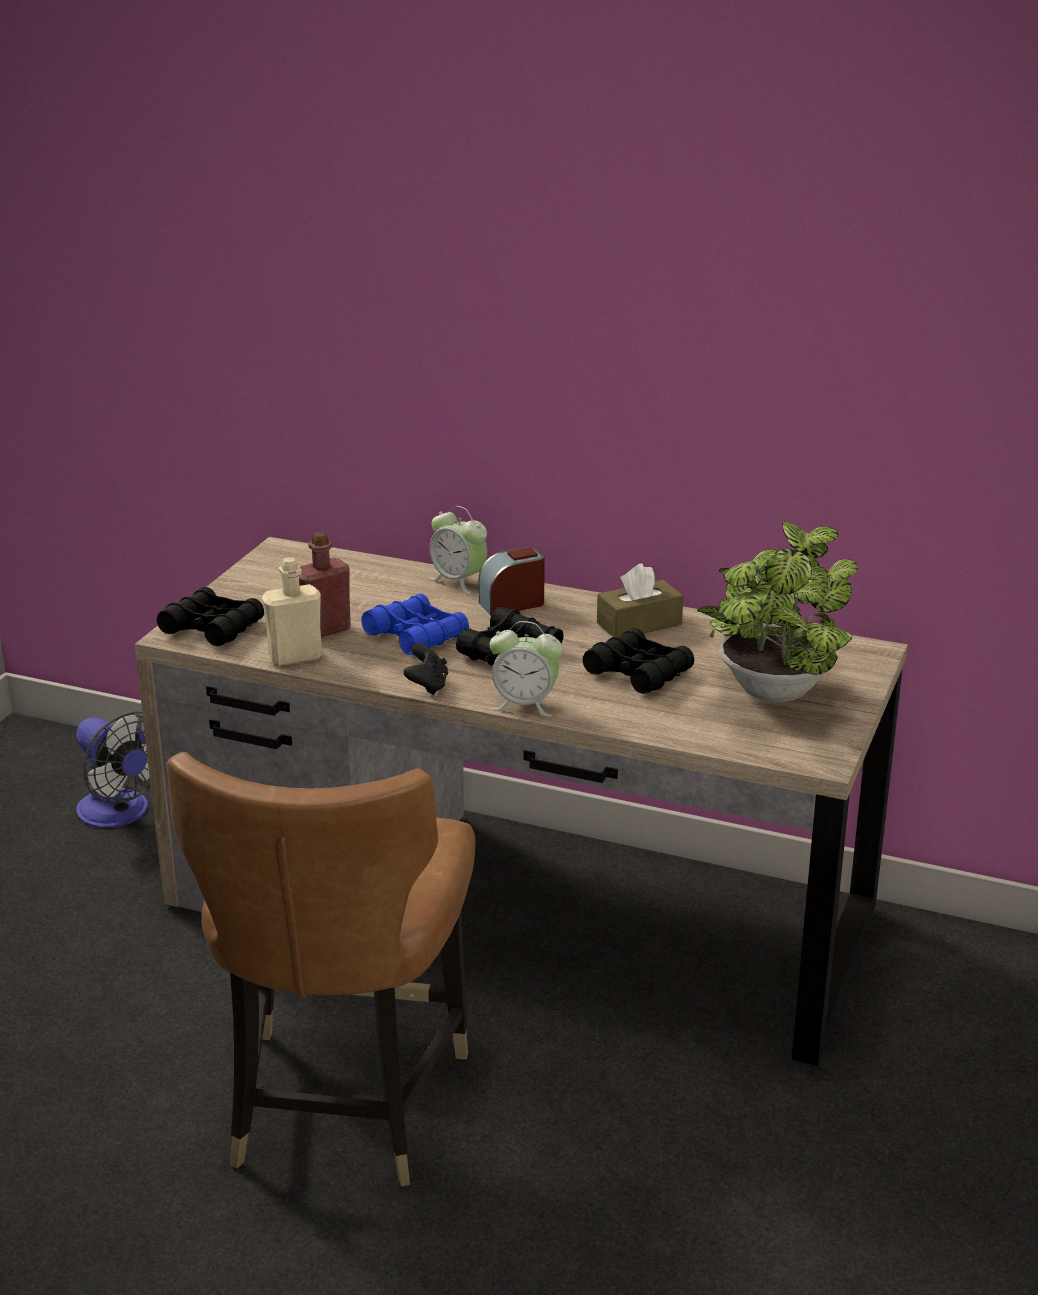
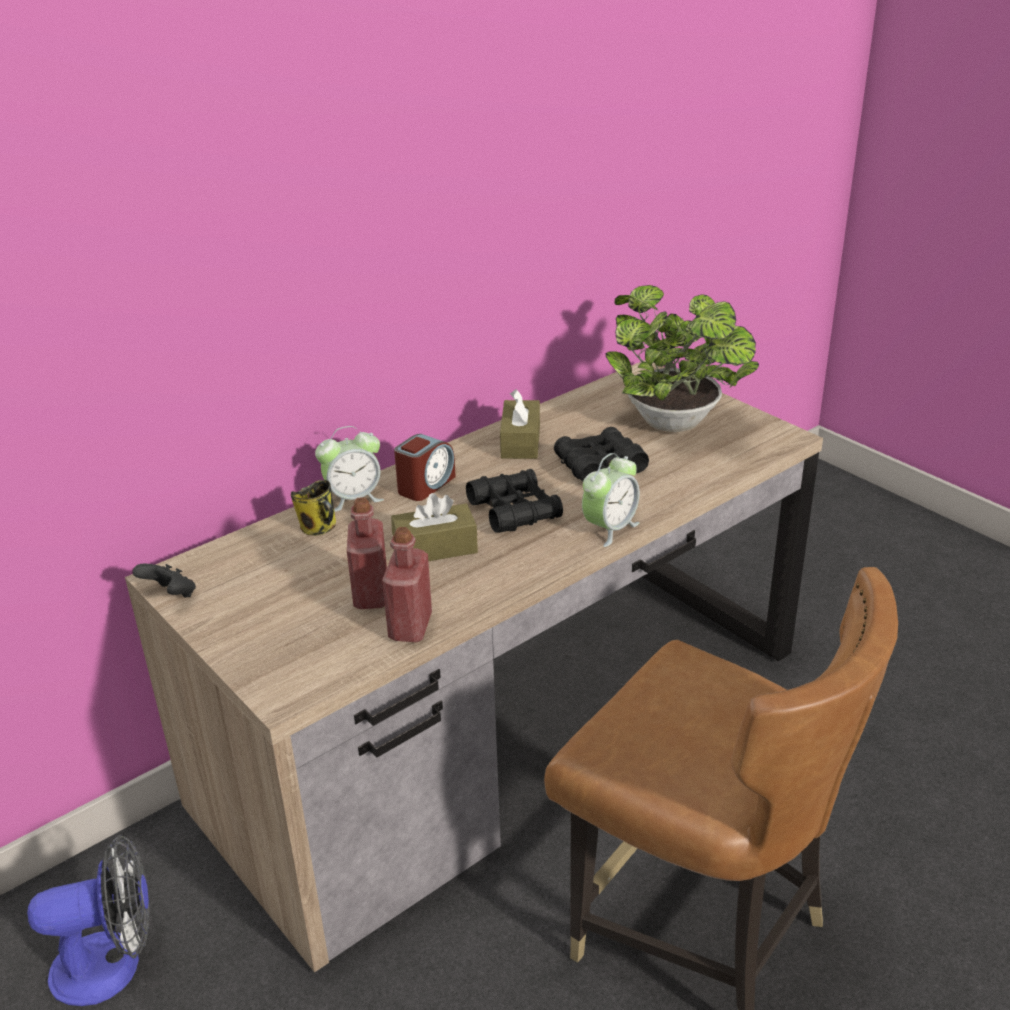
camera: 60 degrees left, 5 degrees up
(212, 628) = (292, 664): black binoculars -> none
(295, 657) = (410, 627): beige bottle -> red bottle
(399, 582) = (319, 528): none -> mug
(416, 635) = (435, 548): blue binoculars -> brown tissue box
(427, 686) = (535, 567): black game controller -> black game controller (171, 595)
(512, 604) = (425, 485): alarm clock -> alarm clock turned 150 degrees counterclockwise

